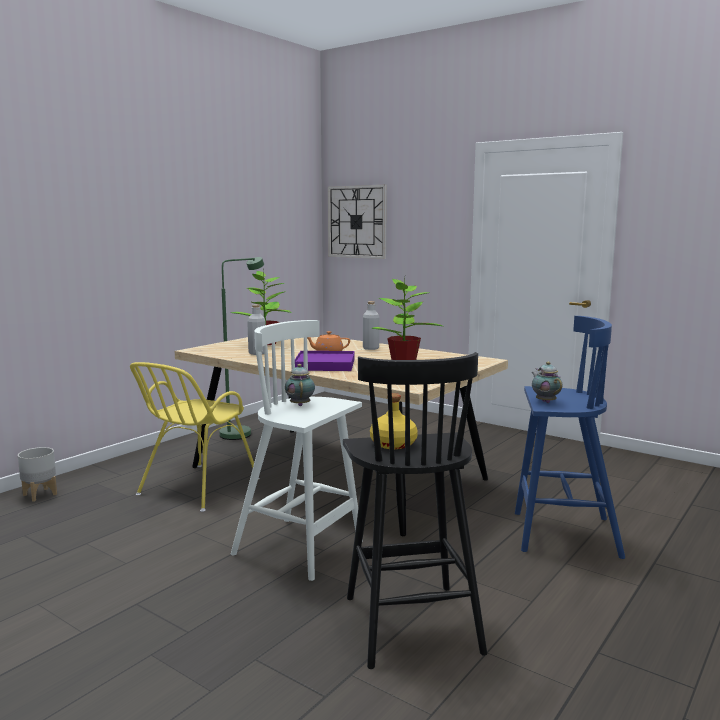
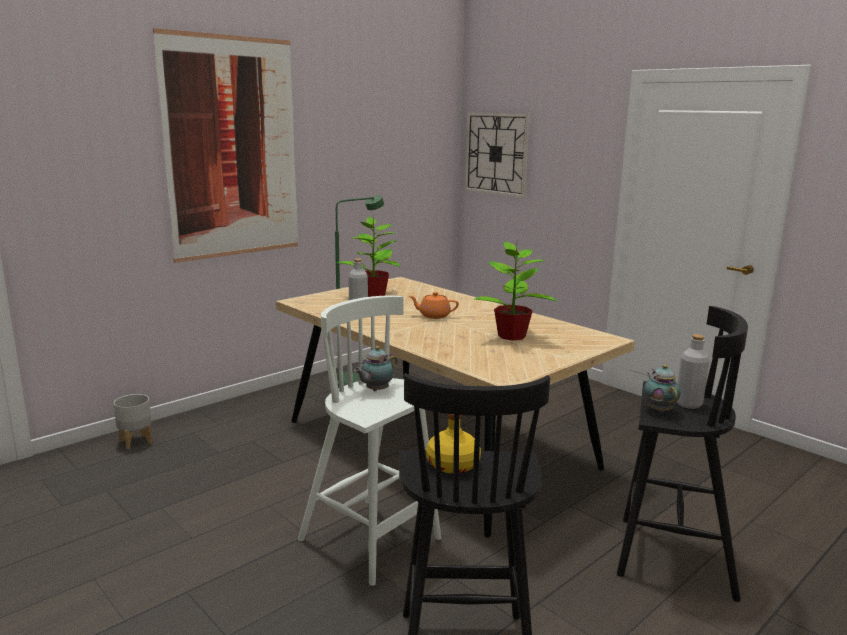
camera: 10 degrees right, 5 degrees up
(124, 212) = (232, 149): none -> picture
(196, 488) = (288, 449): yellow chair -> none
(300, 404) = (376, 390): teapot -> teapot turned 135 degrees counterclockwise
(324, 364) = (422, 334): purple tray -> none
(371, 348) = (484, 311): grey bottle -> grey bottle (688, 404)
(561, 534) = (670, 556): blue stool -> black stool

